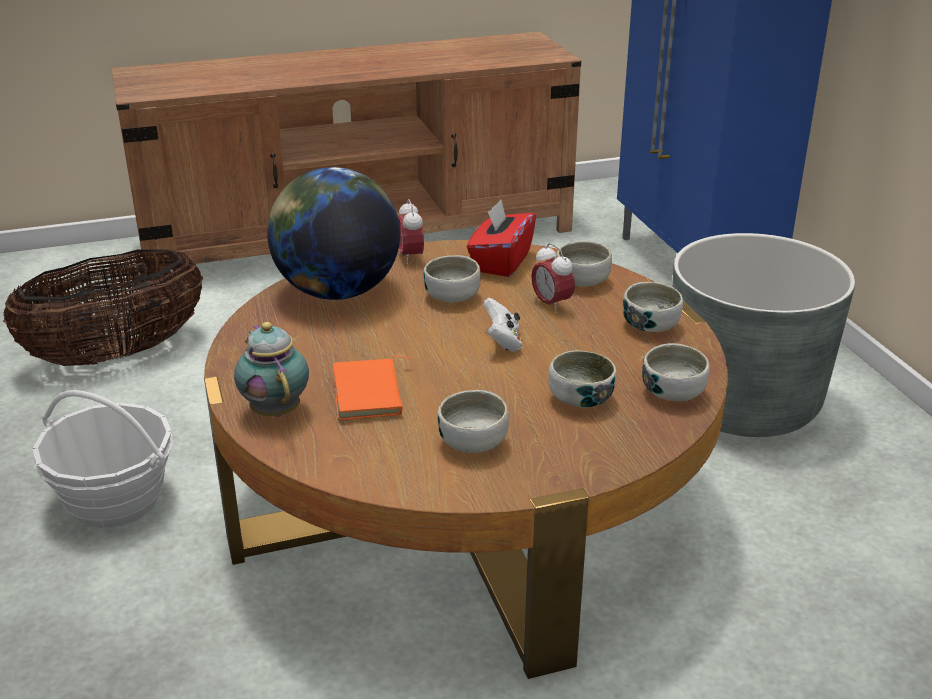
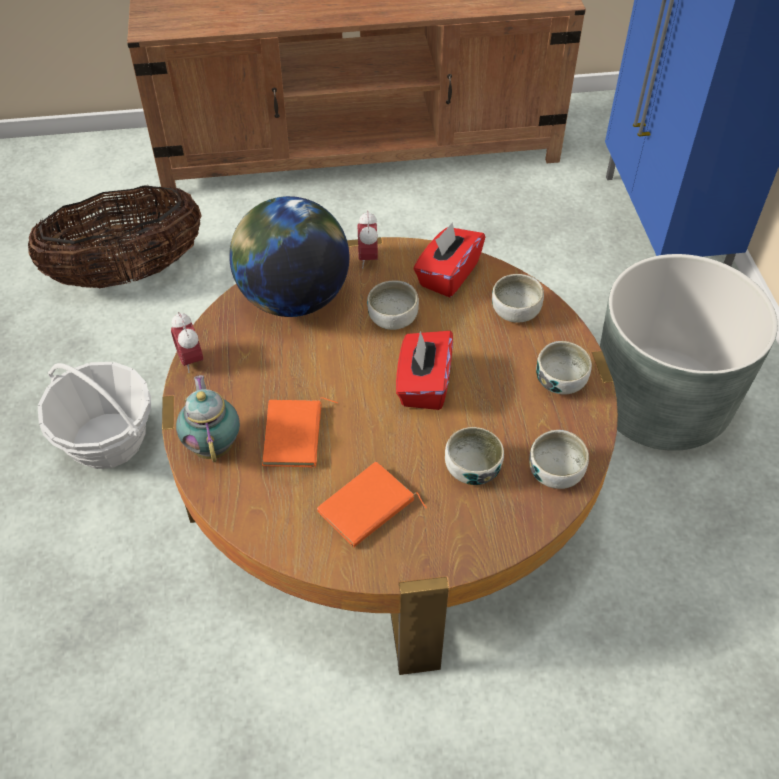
camera: 10 degrees right, 20 degrees up
(473, 442) = (368, 509): bowl -> orange book
(503, 342) = (423, 385): white game controller -> red tissue box
(551, 305) = (478, 340): alarm clock -> alarm clock (191, 360)

